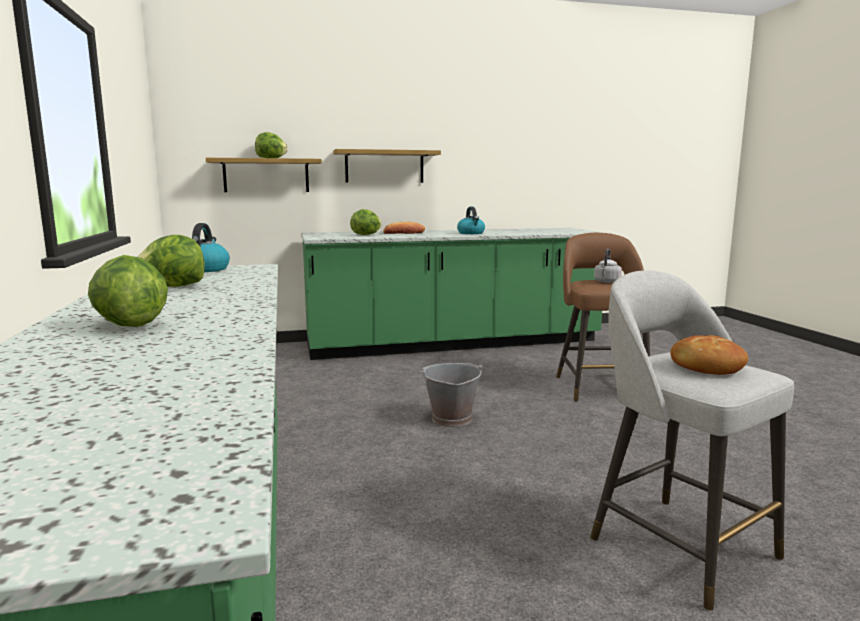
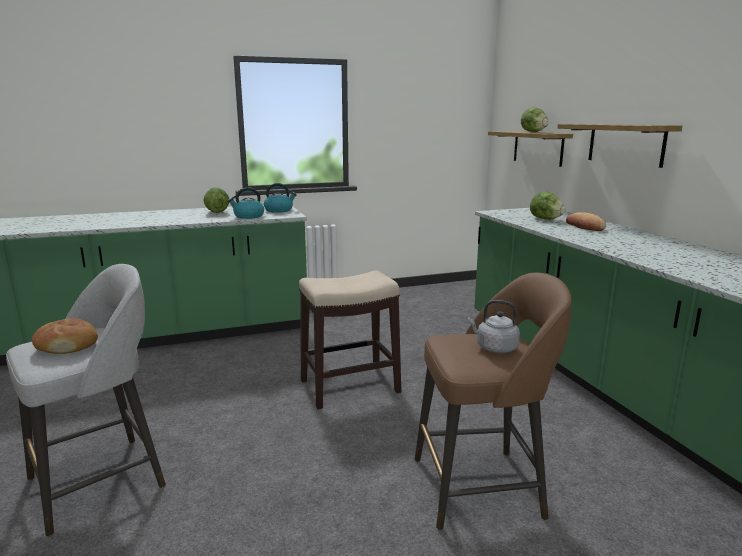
camera: 85 degrees right, 5 degrees up
(129, 325) = (124, 217): lettuce -> none
(451, 419) = (350, 386): grey bucket -> stool
(471, 233) = (625, 245): kettle -> kettle (248, 216)

